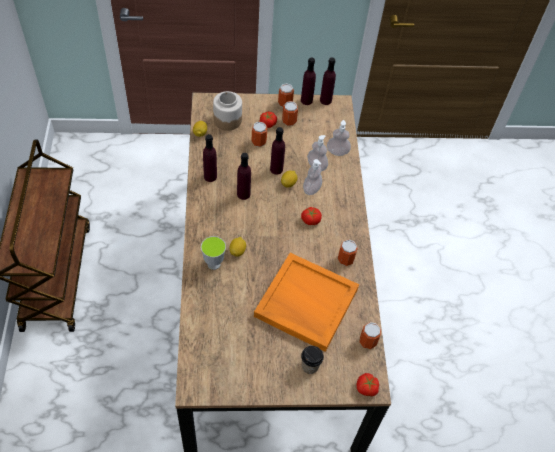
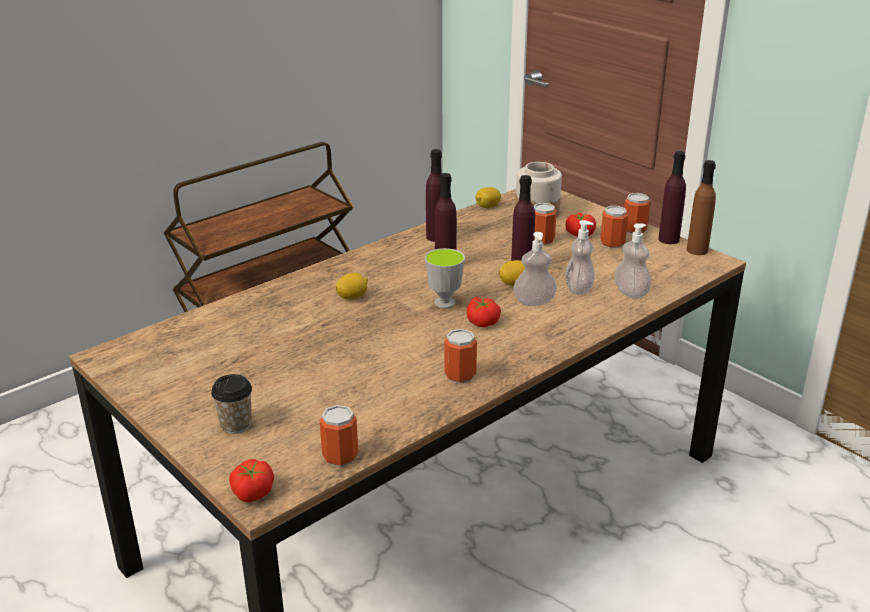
camera: 55 degrees right, 25 degrees down
(214, 264) = (310, 291): cup -> cup (444, 303)
(305, 303) = (338, 376): orange tray -> none
(325, 100) = (697, 250): purple bottle -> brown bottle

